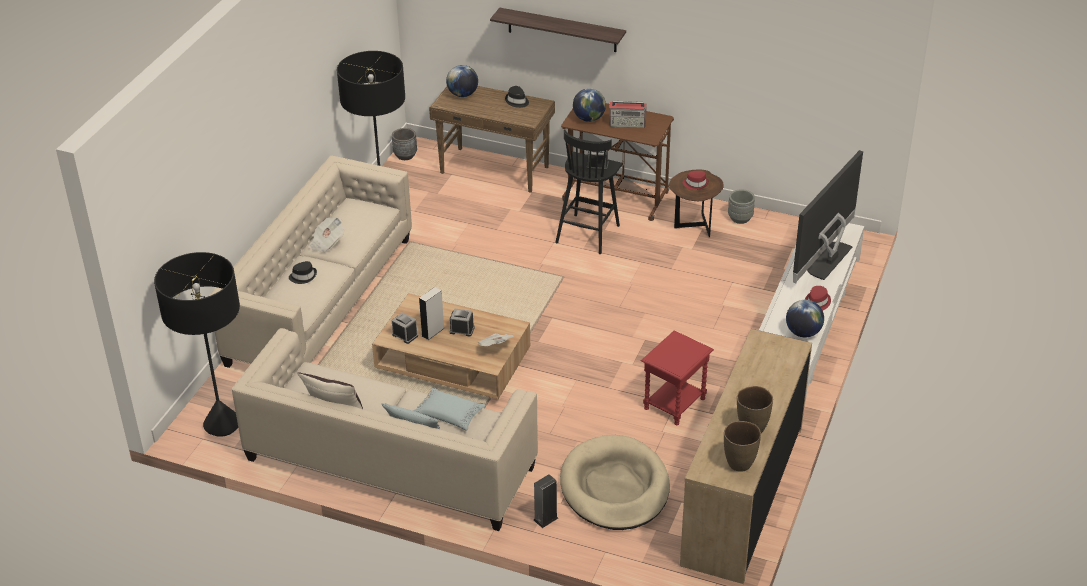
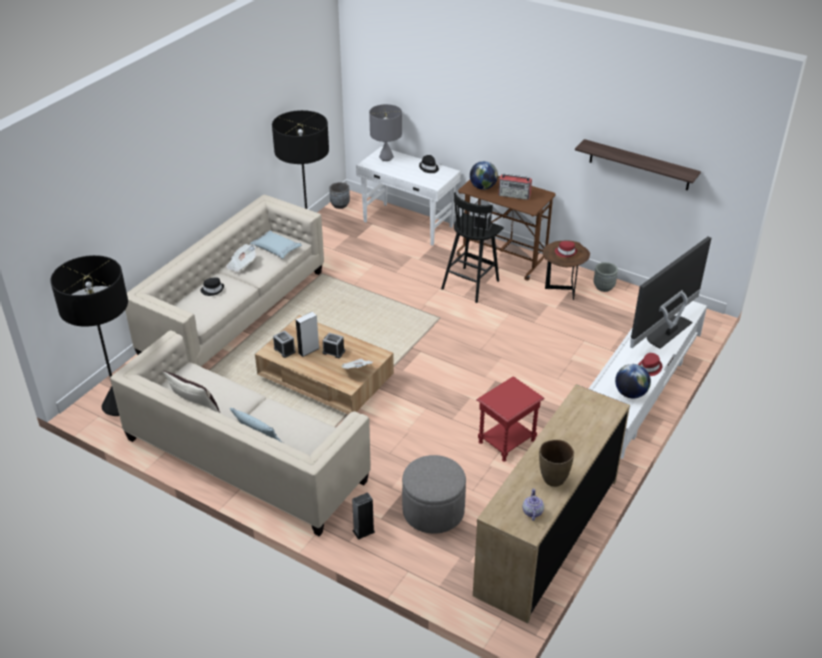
camera: 10 degrees right, 0 degrees up
(449, 412) = (294, 423): blue pillow -> blue pillow (276, 247)
(462, 94) = (386, 158): globe -> grey table lamp
(495, 170) = (408, 224): brown console table -> white console table
(562, 30) = (469, 110): shelf -> shelf (639, 165)
(615, 487) = (433, 511): beige dog bed -> grey ottoman
(739, 463) = (532, 512): brown vase -> teapot

